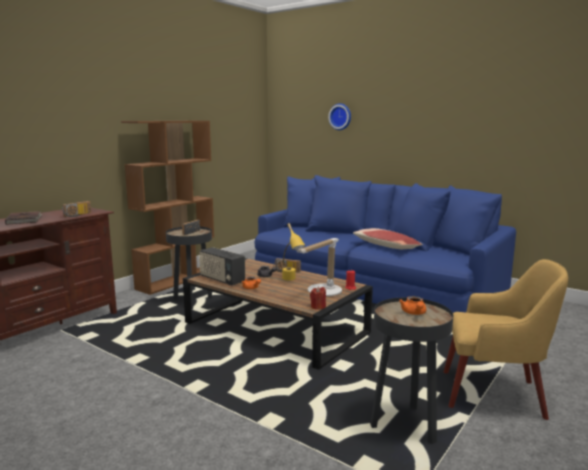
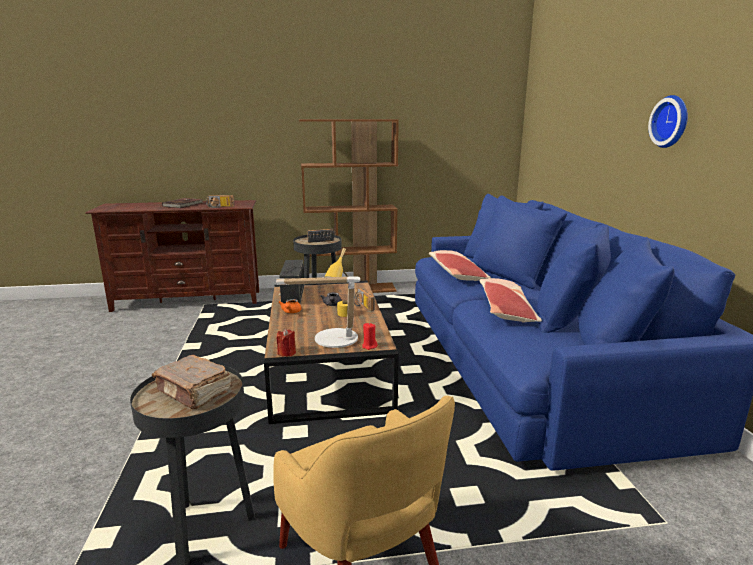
camera: 45 degrees right, 5 degrees up
(311, 236) = (456, 274): none -> pillow
(340, 116) = (581, 114): wall clock -> wall clock (672, 121)
(414, 313) = (194, 392): orange teapot -> brown book

